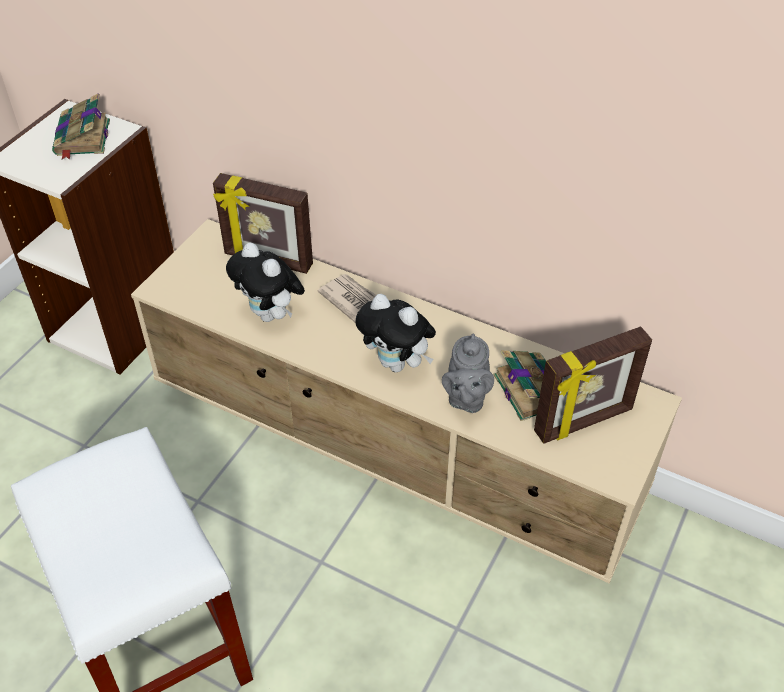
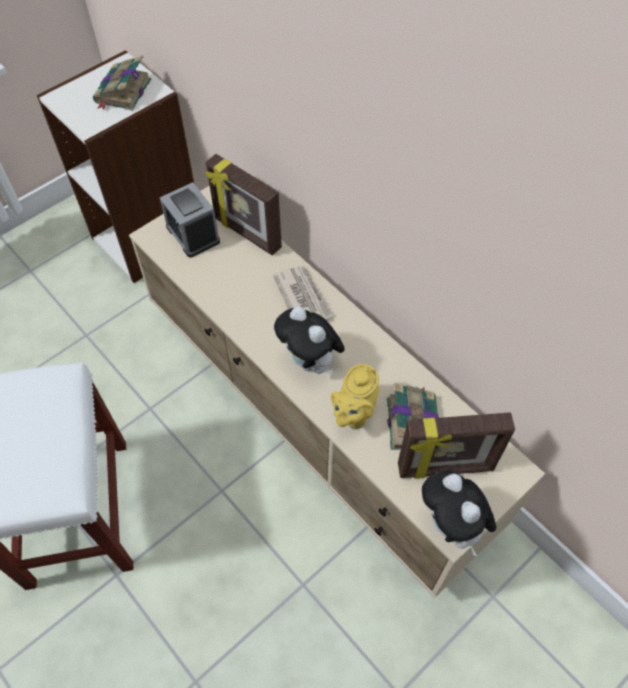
camera: 20 degrees right, 10 degrees up
(206, 275) = (193, 234): none -> alarm clock
(271, 315) = (228, 285): plush toy -> plush toy (451, 526)
(466, 398) = (353, 413): grey teapot -> yellow teapot

